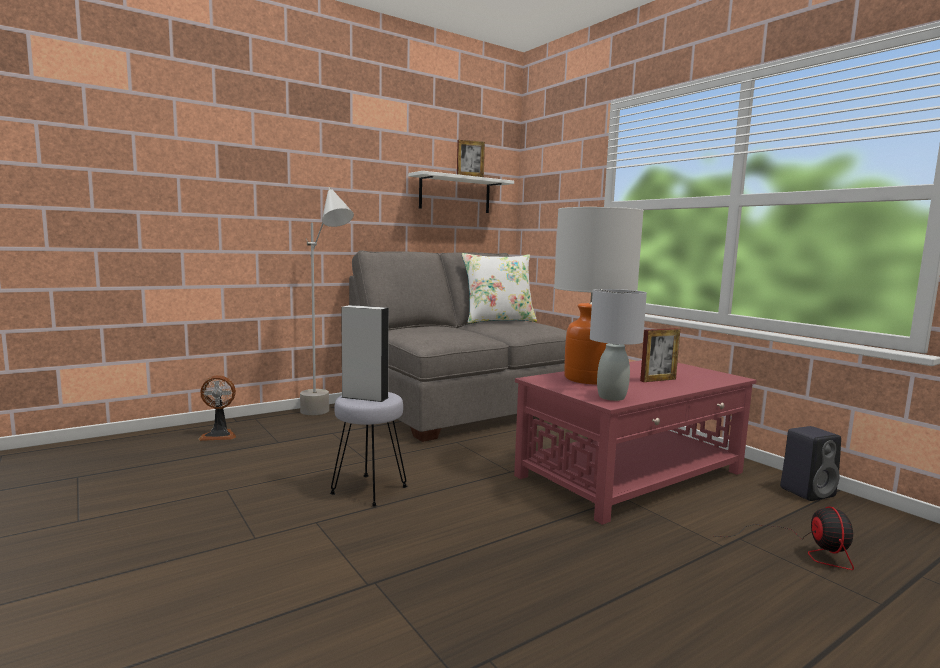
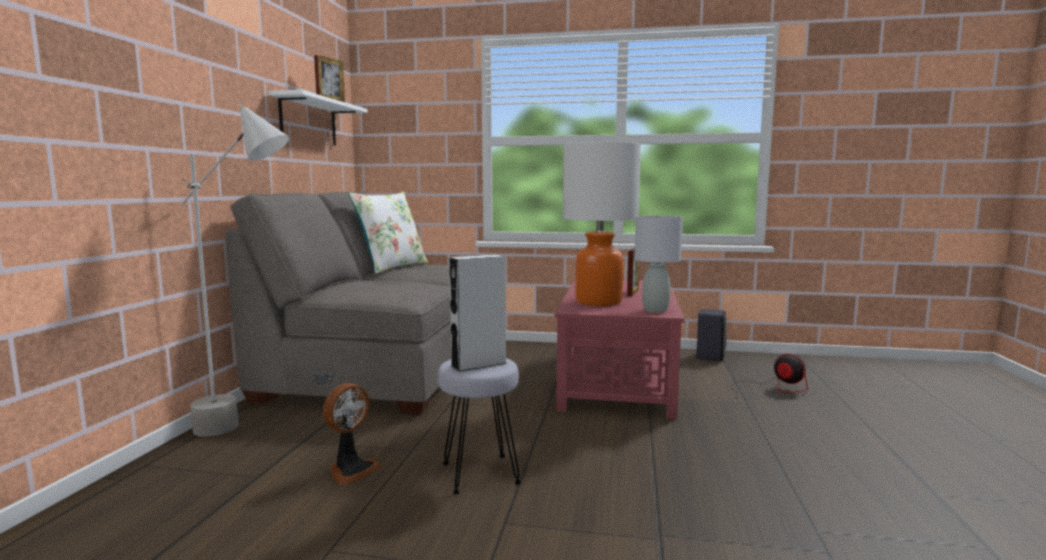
camera: 45 degrees left, 0 degrees up
(219, 435) = (142, 505): fan -> fan (351, 470)

